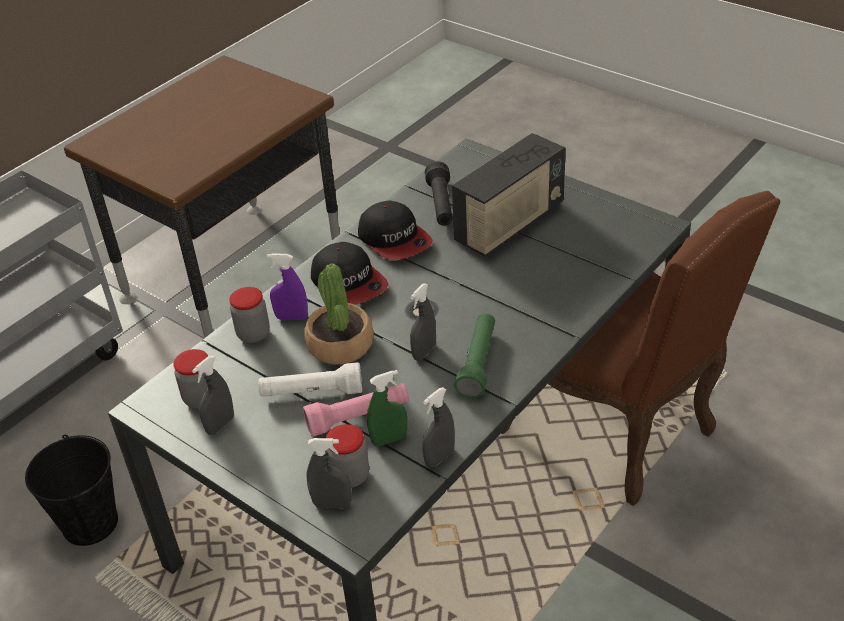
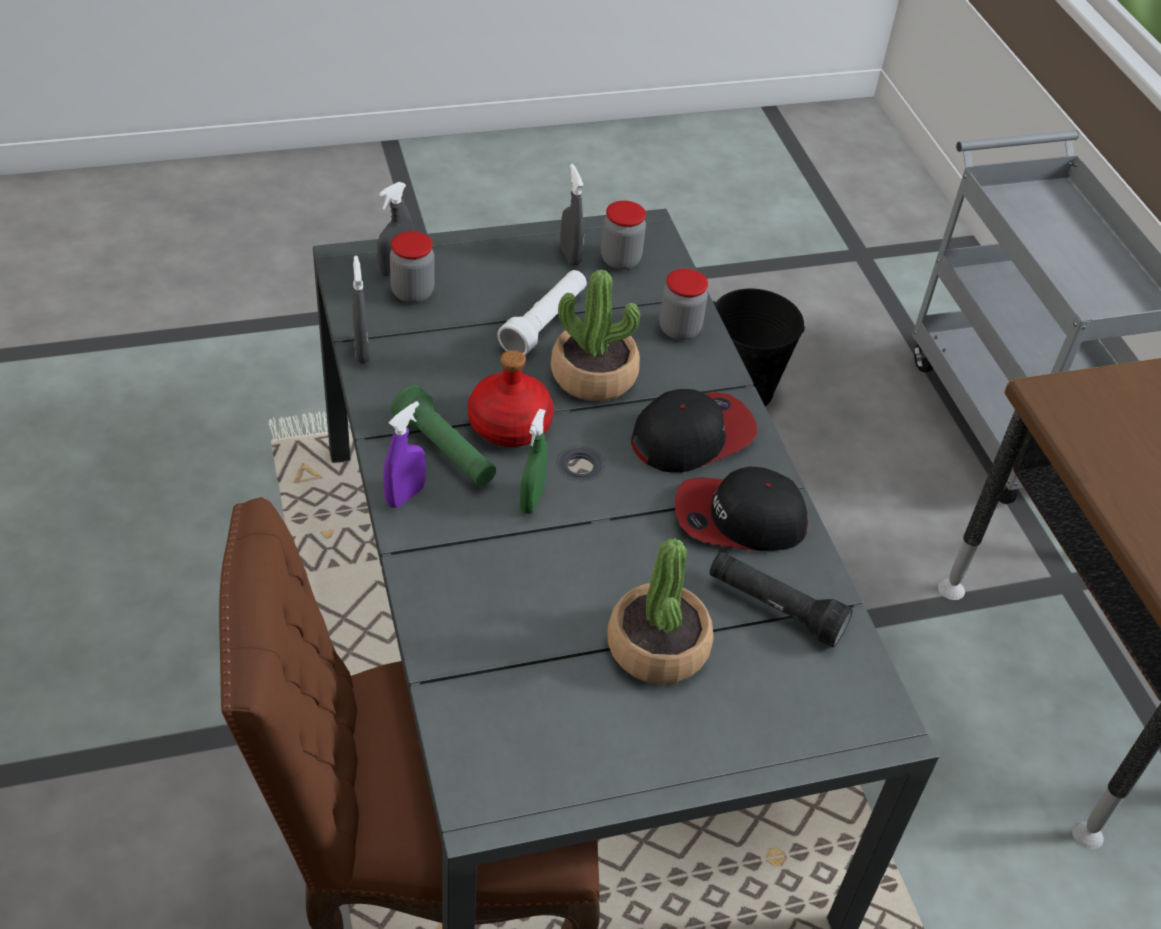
camera: 120 degrees right, 5 degrees up
(291, 317) = (677, 366): purple spray bottle -> purple spray bottle (405, 495)
(349, 283) = (692, 436): cap -> cap turned 150 degrees clockwise
(358, 417) = (475, 333): pink flashlight -> none
(389, 439) = (423, 335): green spray bottle -> green spray bottle (532, 499)
(424, 352) = (510, 424): grey spray bottle -> red bottle
(510, 224) = (658, 647): radio -> potted plant

